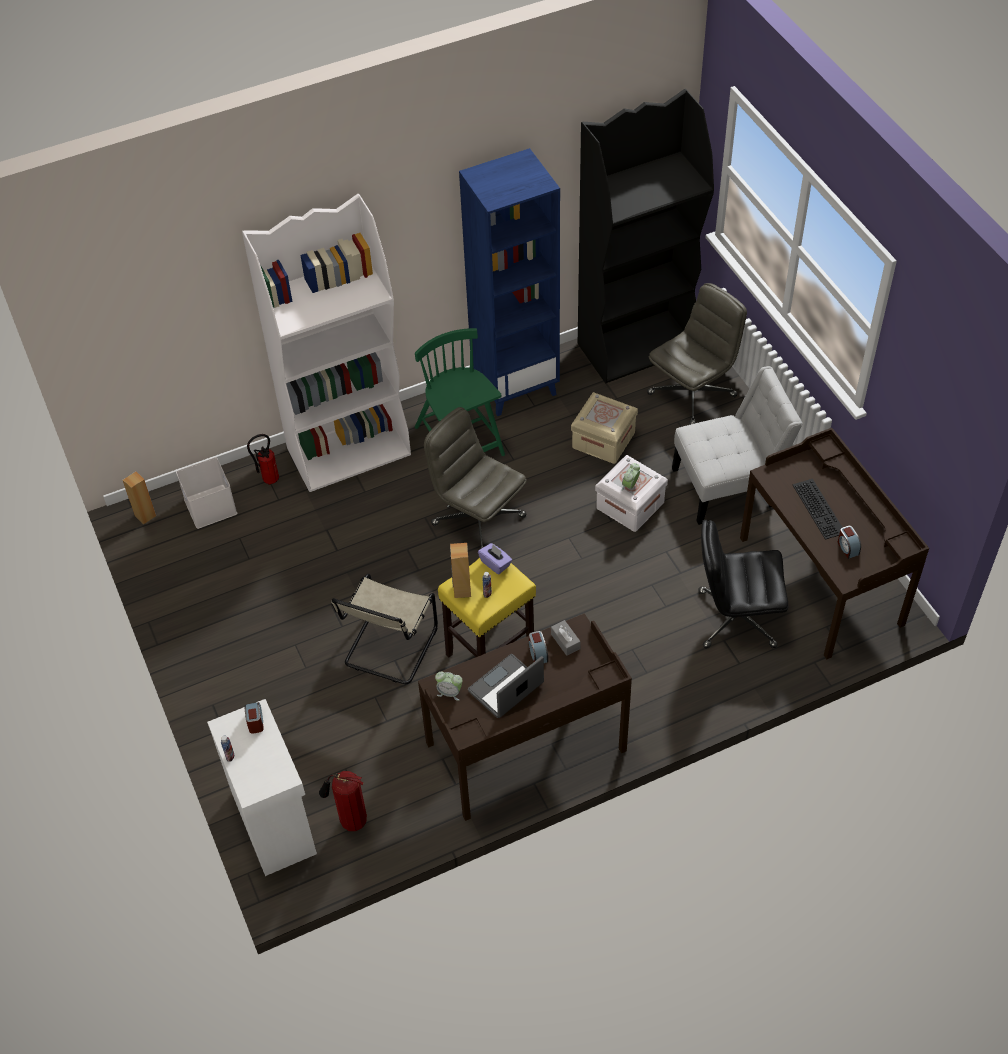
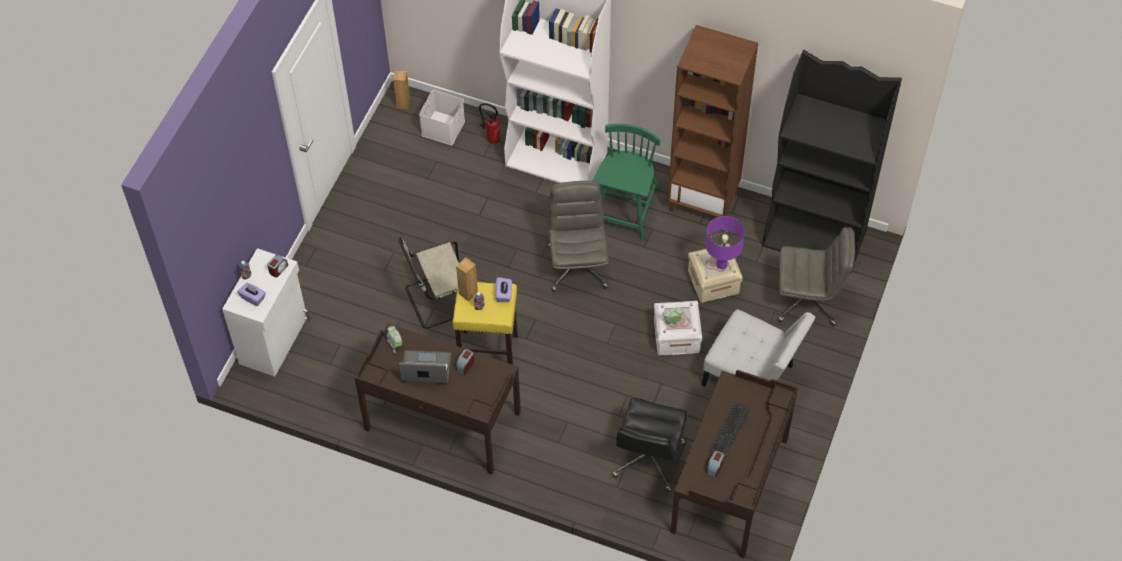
camera: 45 degrees right, 5 degrees up
(263, 769) = (253, 298): none -> purple tissue box
(350, 821) = (309, 375): fire extinguisher -> none
(515, 387) = (704, 201): blue bookcase -> brown bookcase
(565, 641) = (488, 372): grey tissue box -> none
(611, 411) = (721, 264): none -> purple table lamp
(735, 619) = (648, 460): black office chair -> black office chair turned 120 degrees counterclockwise

